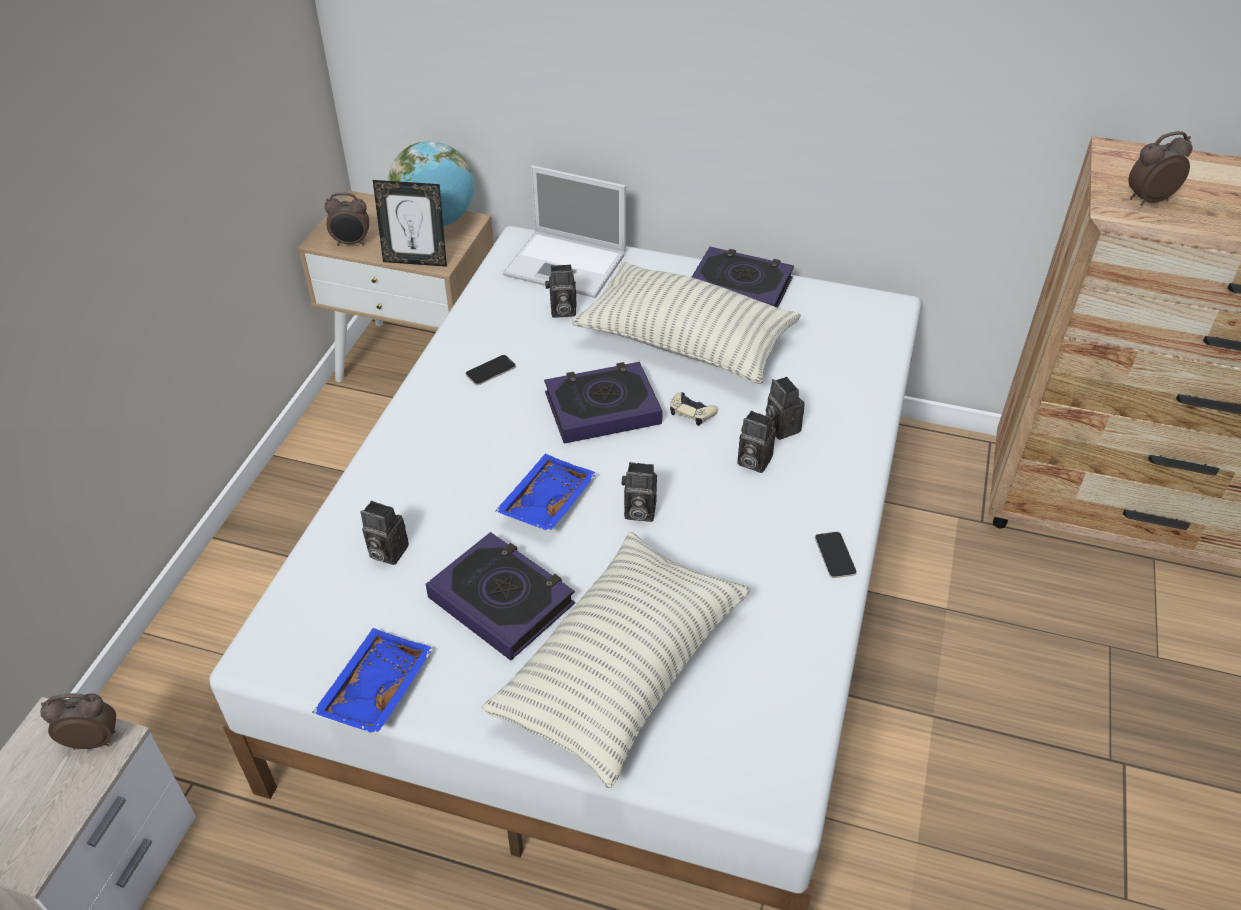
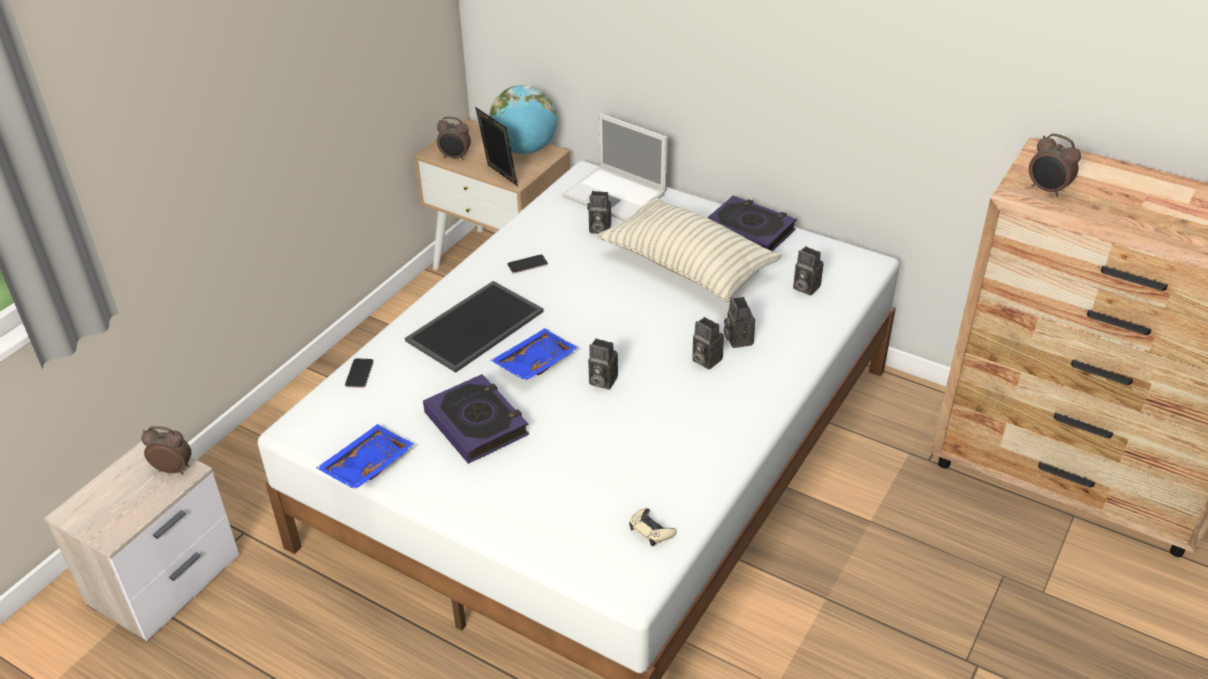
camera: 15 degrees right, 5 degrees down
(385, 552) = (405, 377): camera -> camera (804, 287)
(416, 261) = (499, 177): picture frame -> picture frame turned 150 degrees counterclockwise
(452, 462) = (474, 325): none -> tray
(602, 408) = (602, 304): book -> none
(621, 670) = (546, 485): pillow -> none
(692, 412) = (672, 317): beige game controller -> beige game controller (651, 530)
(835, 555) = (742, 436): phone -> phone (359, 374)
(1147, 199) = (1047, 190): alarm clock -> alarm clock turned 135 degrees counterclockwise

